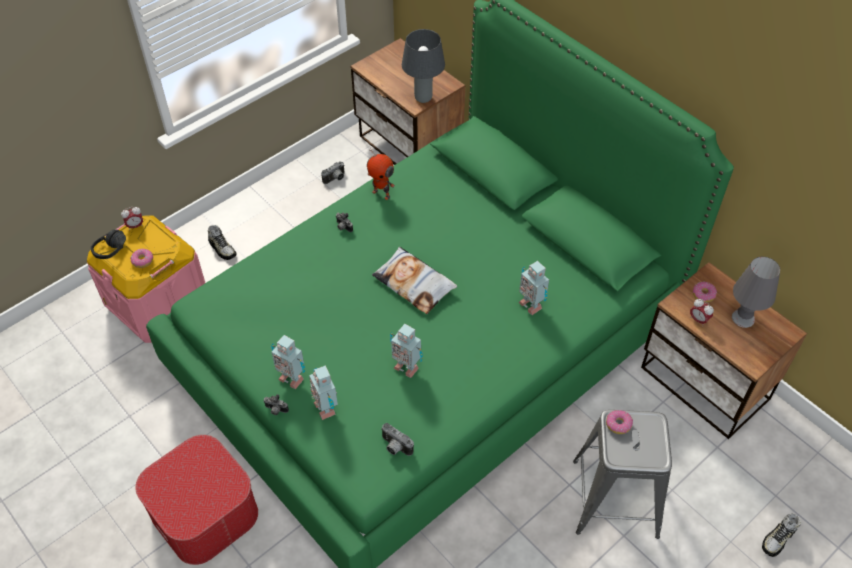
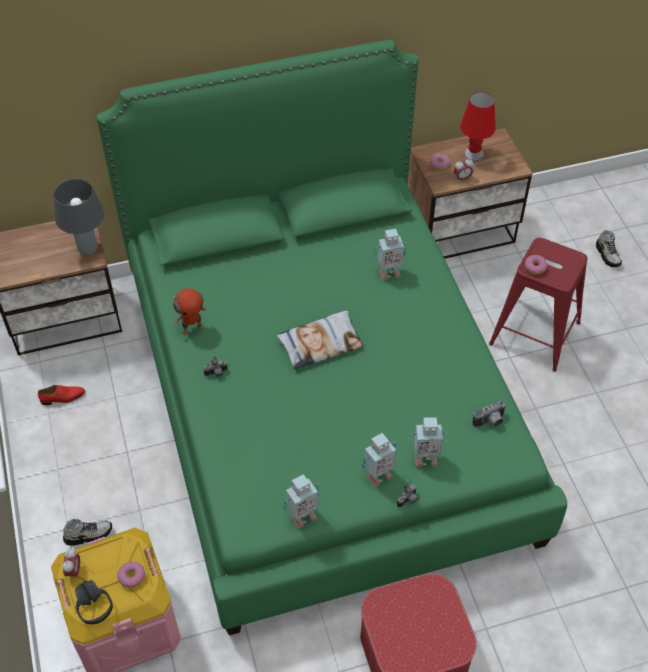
camera: 65 degrees left, 0 degrees up
(335, 179) = (63, 398): camera -> red shoe
(406, 366) = (409, 383): toy robot -> toy robot (302, 516)
(614, 498) = (534, 333): grey stool -> red stool
(743, 318) = (474, 153): grey table lamp -> red table lamp

